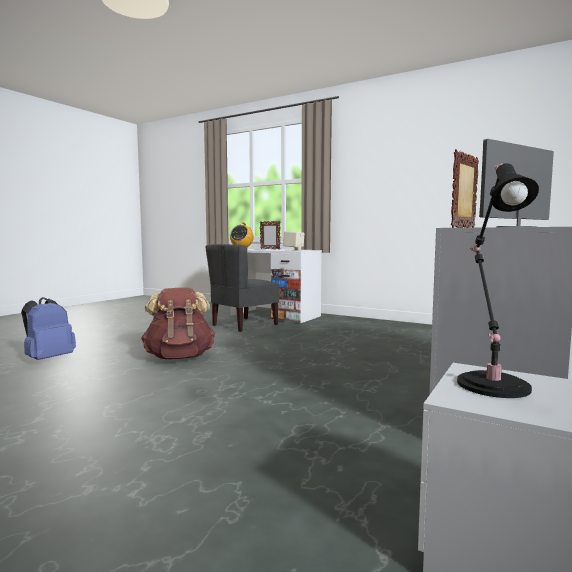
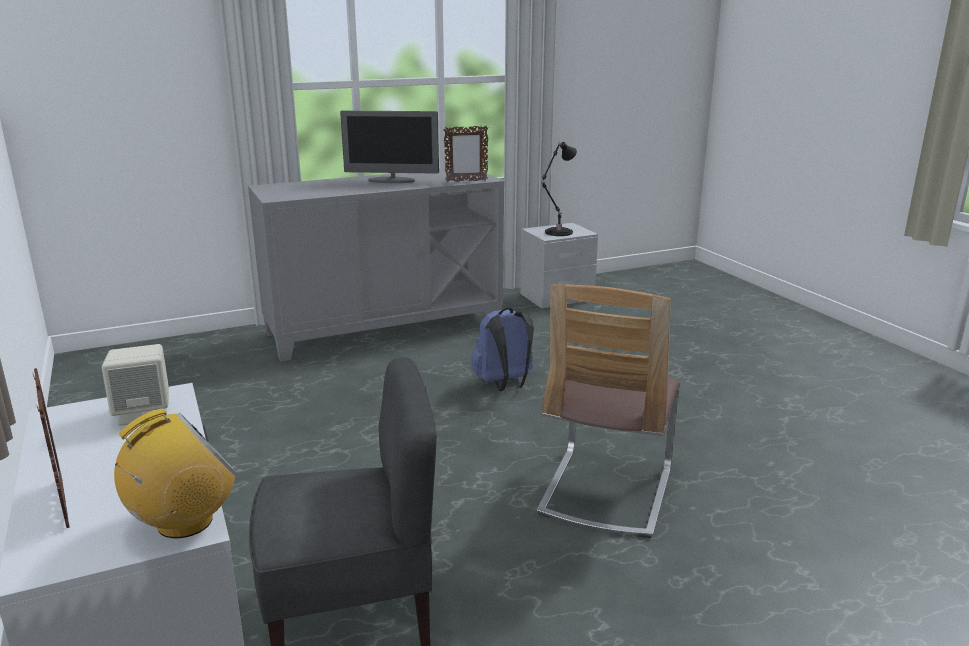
camera: 145 degrees left, 15 degrees up
(48, 359) = (847, 570): blue backpack -> blue backpack (504, 384)
(179, 357) = (606, 491): brown backpack -> chair

